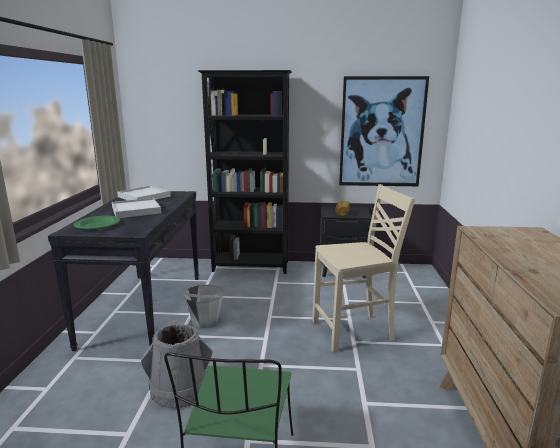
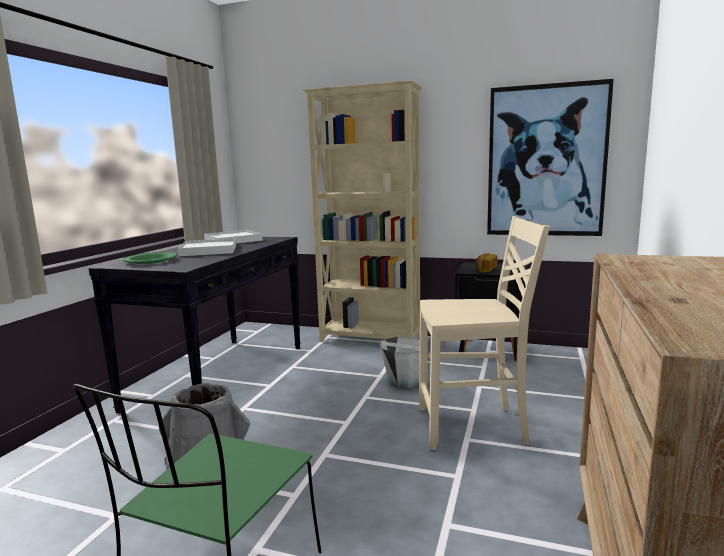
camera: 15 degrees right, 5 degrees down
(205, 321) = (281, 395): grey bucket -> grey bucket (403, 381)
(251, 267) = (370, 339): black bookcase -> beige bookcase

